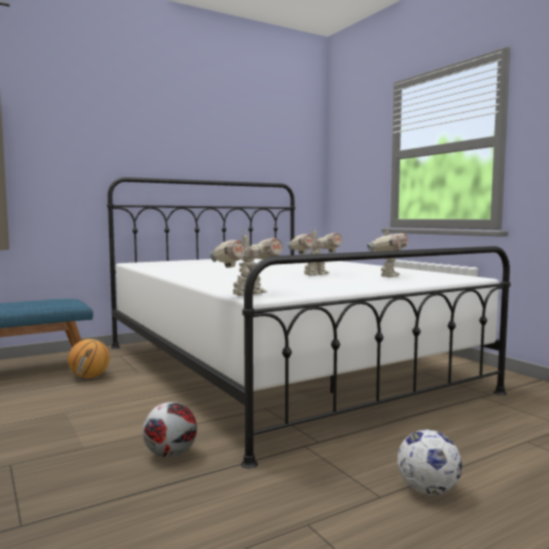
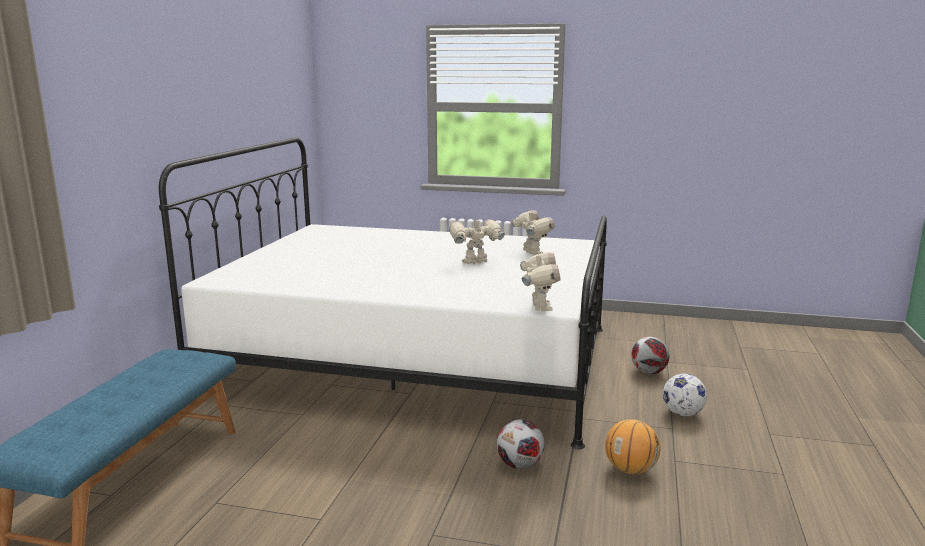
camera: 45 degrees left, 10 degrees up
(90, 377) = (265, 440): basketball -> basketball (630, 470)
(315, 275) = (476, 263): toy robot -> toy robot turned 120 degrees counterclockwise
(476, 441) = (648, 372): none -> football

